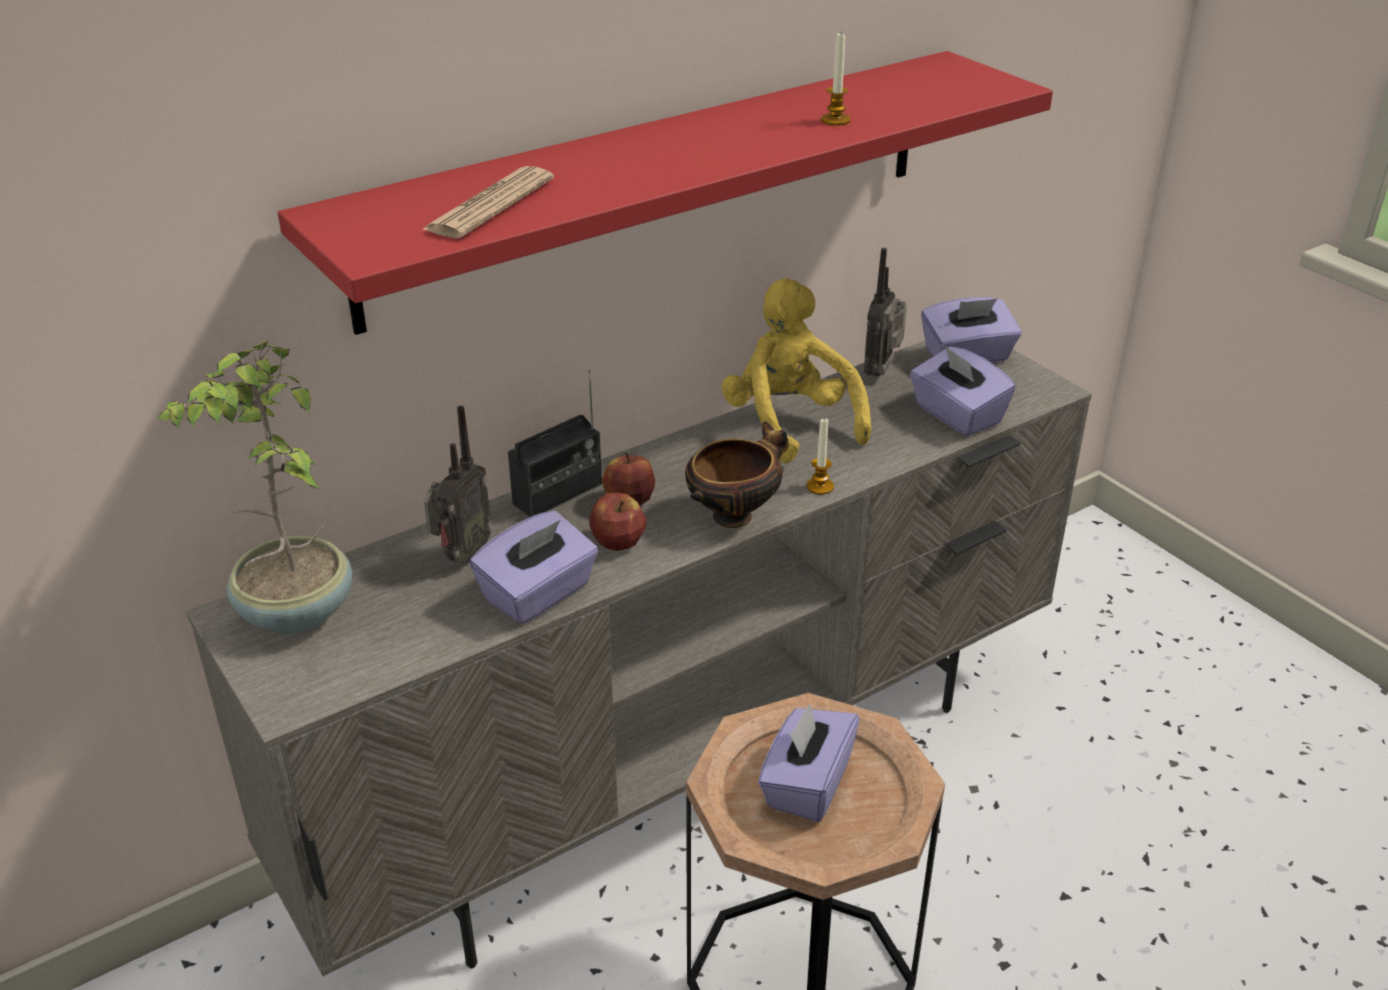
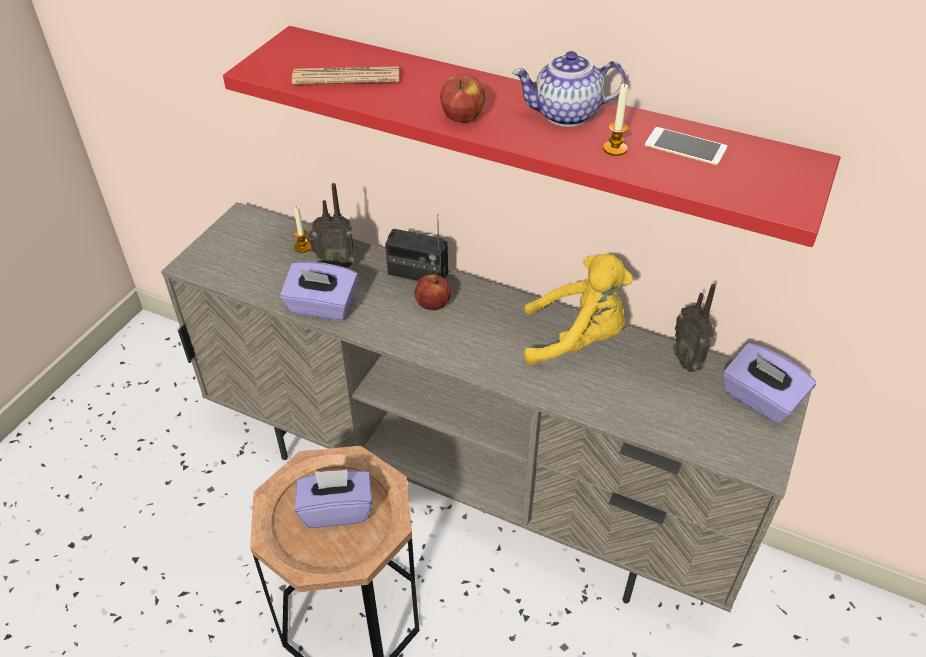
camera: 60 degrees right, 10 degrees up
(294, 614) = (253, 234): potted plant -> none
(618, 542) = (390, 316): apple -> apple (463, 116)
(735, 514) = (454, 354): bowl -> none
(744, 123) = (566, 115): none -> teapot
(790, 424) = (576, 340): yellow plush toy -> yellow plush toy turned 60 degrees clockwise
(820, 486) = (516, 381): candle -> candle (303, 247)
(867, 94) = (685, 147): none -> phone
(883, 372) = (688, 361): radio -> radio turned 105 degrees counterclockwise
(956, 415) = (669, 421): purple tissue box -> none

